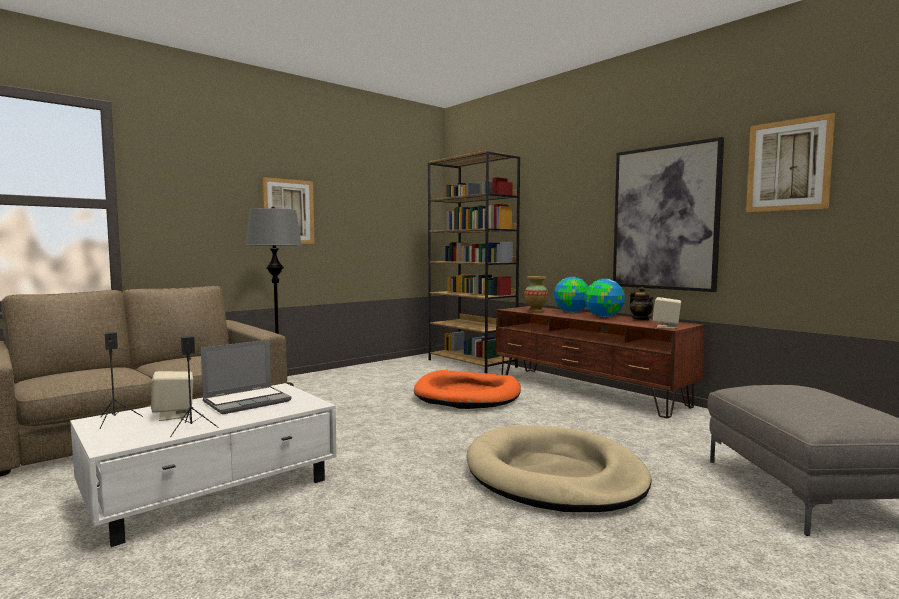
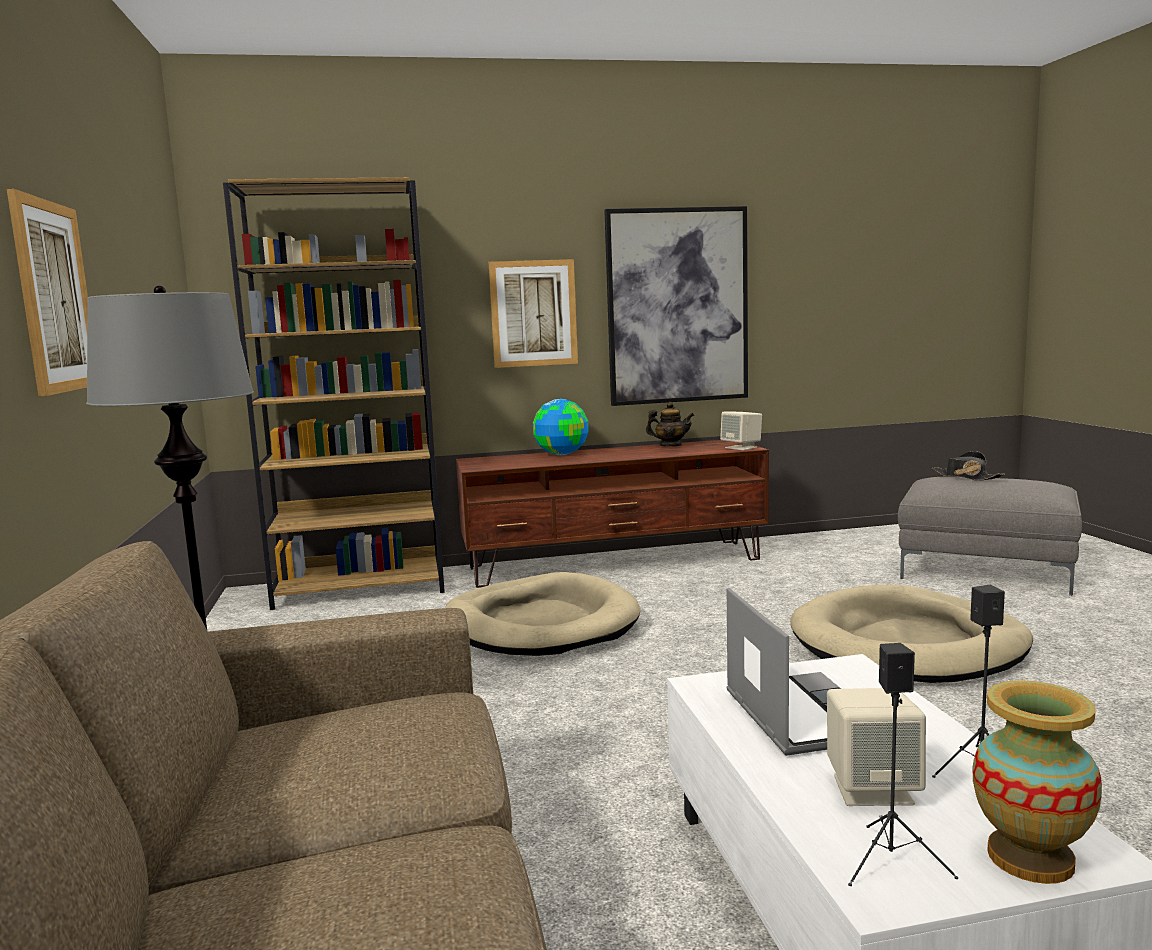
camera: 60 degrees left, 5 degrees up
(468, 395) = (541, 624): orange dog bed -> beige dog bed
(536, 311) = (528, 463): vase -> vase (1031, 858)
(604, 316) = (626, 451): globe -> none
(788, 165) = (810, 248): picture -> picture (533, 313)
(807, 390) = (966, 477): none -> black hat

